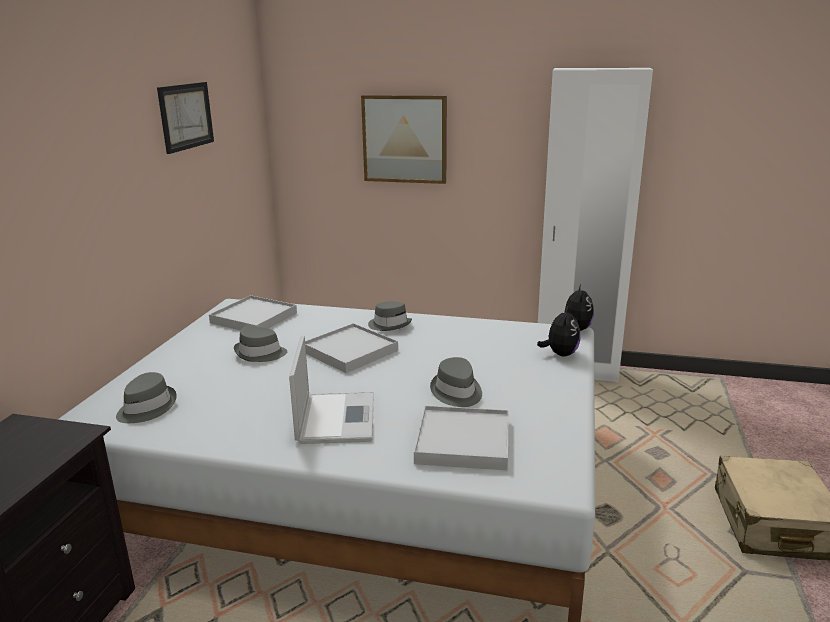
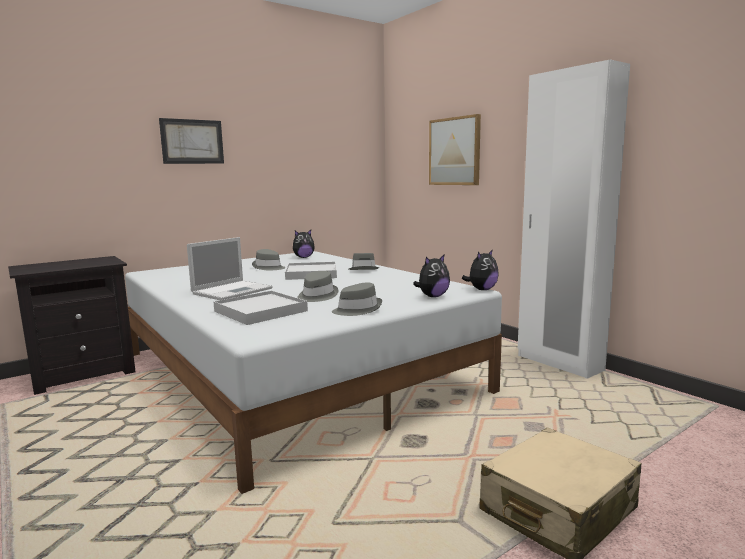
camera: 40 degrees right, 10 degrees down
(146, 408) = (177, 273): grey hat -> grey hat (357, 310)
(186, 116) = (295, 128): picture -> picture (192, 141)
(254, 318) = (303, 257): white tray -> plush toy

